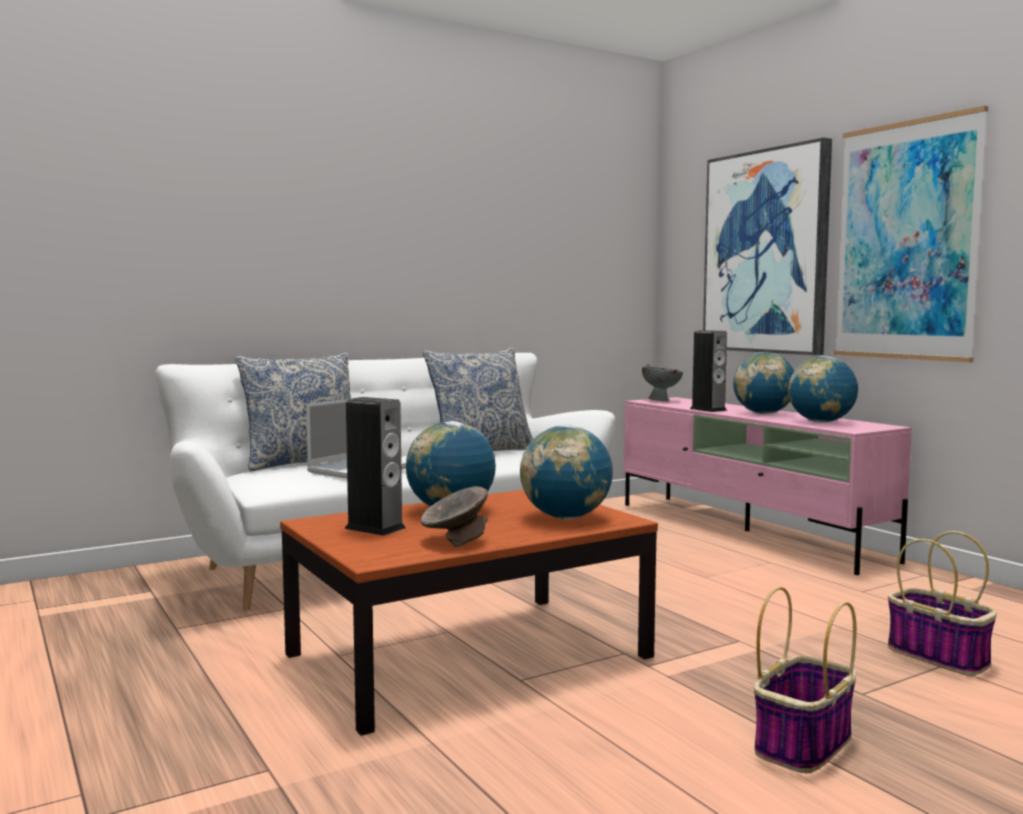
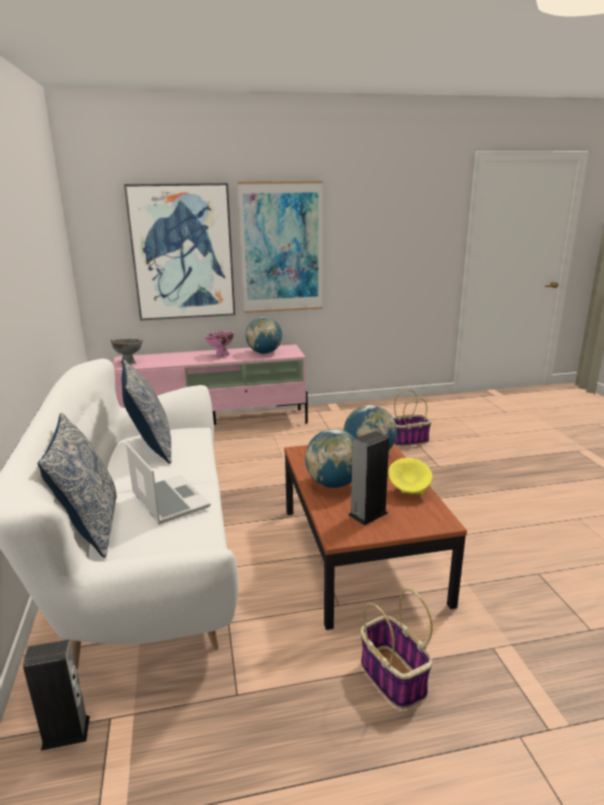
camera: 70 degrees left, 15 degrees up
(455, 541) = (409, 492): grey bowl -> yellow bowl
(708, 409) = (187, 361): speaker -> speaker (65, 733)
(763, 414) = (220, 355): globe -> pink bowl
(803, 743) = (480, 491): basket -> basket (391, 676)

